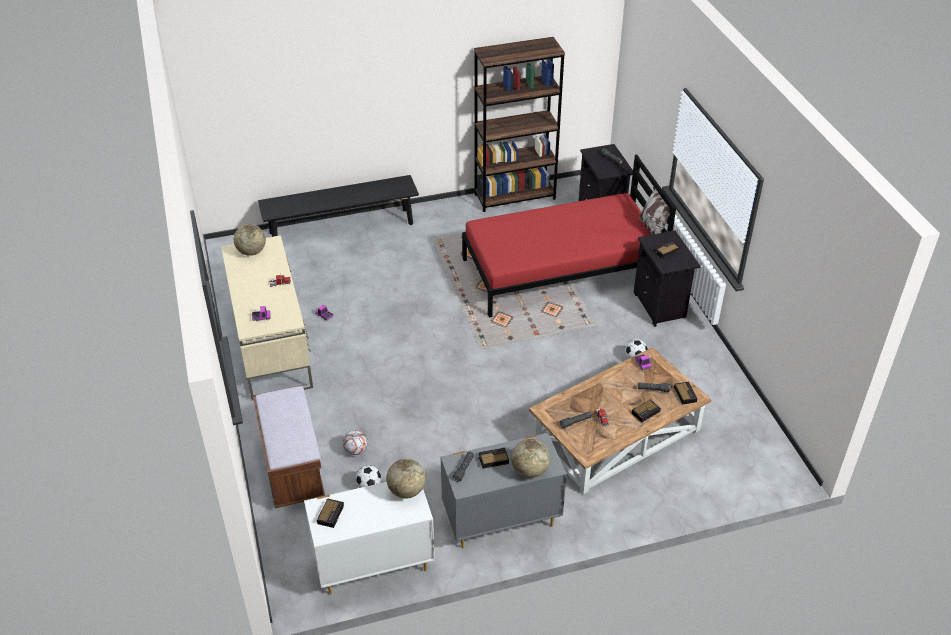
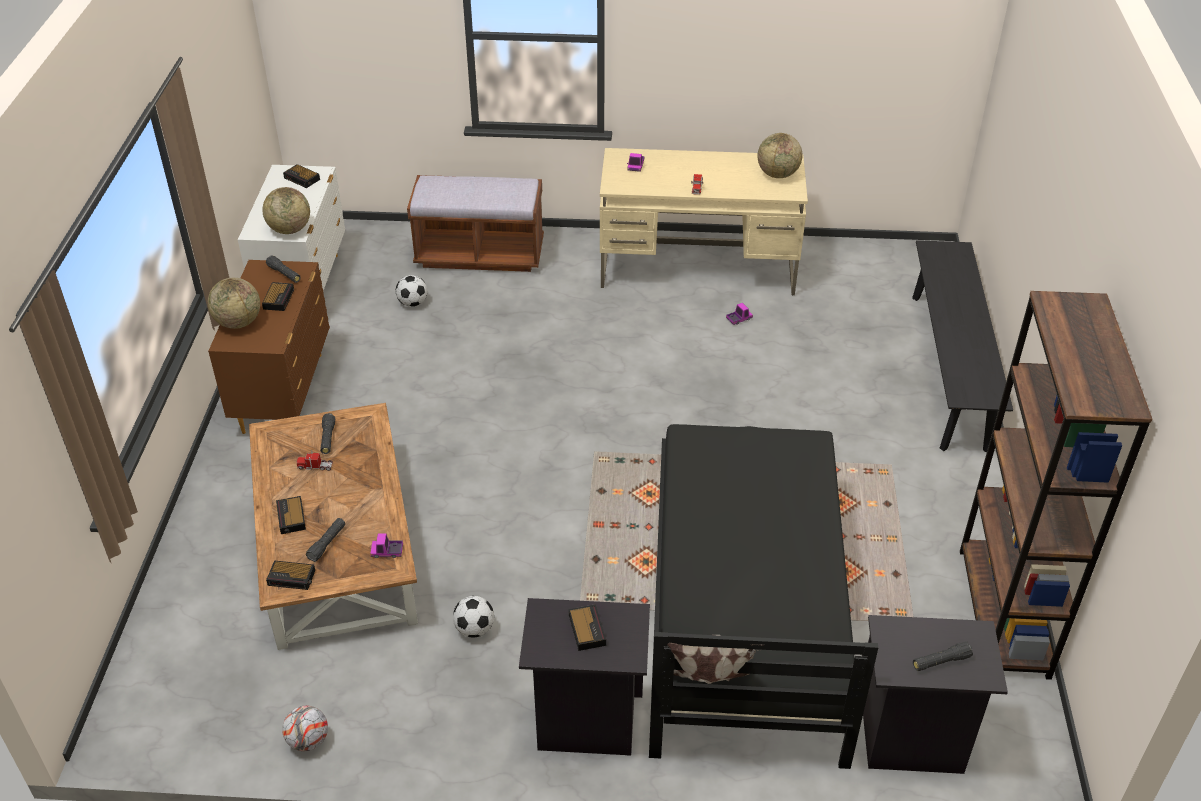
camera: 110 degrees right, 0 degrees up
(356, 450) = (474, 303): football -> football (308, 741)
(500, 521) = (285, 392): grey dresser -> brown dresser
(562, 270) = (744, 610): red bed -> black bed

